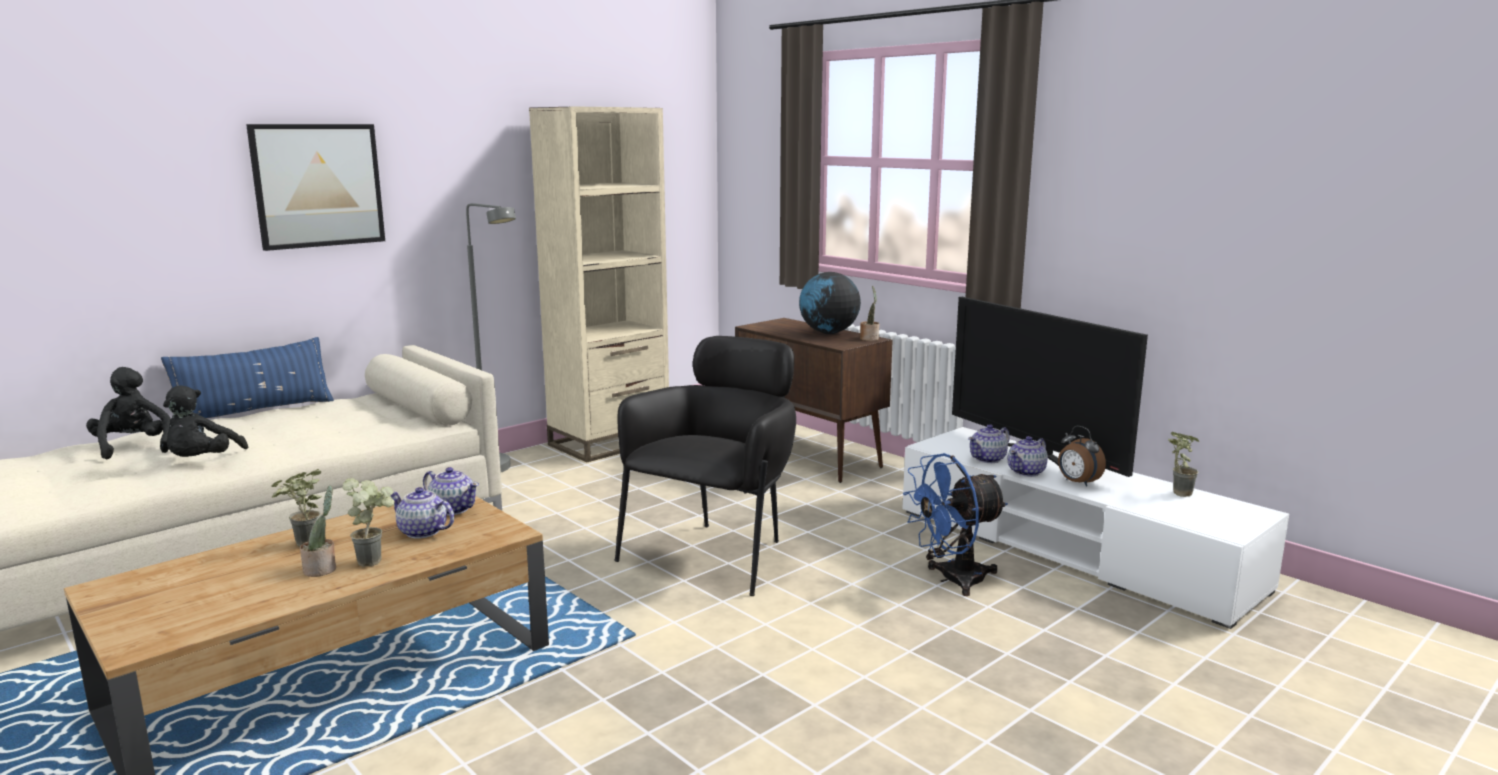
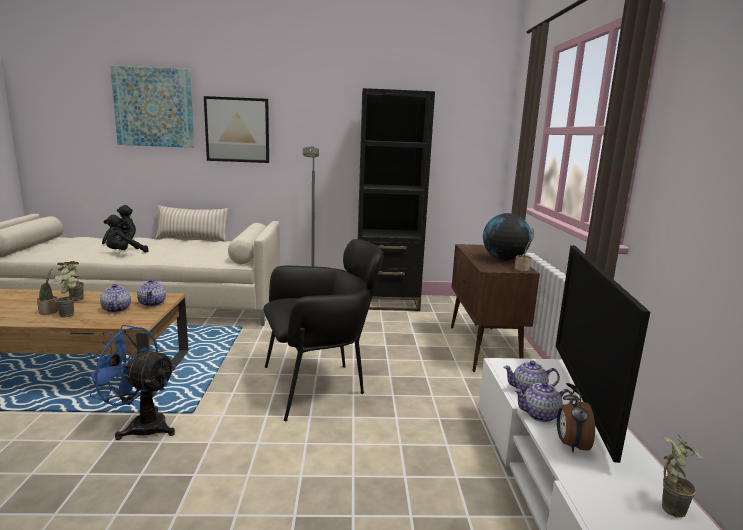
camera: 40 degrees right, 0 degrees up
(134, 152) = (154, 107): none -> picture
(255, 411) = (192, 239): blue pillow -> beige pillow
(610, 442) = (386, 302): beige bookcase -> black bookcase
(952, 580) = (423, 478): blue fan -> blue fan (140, 425)

